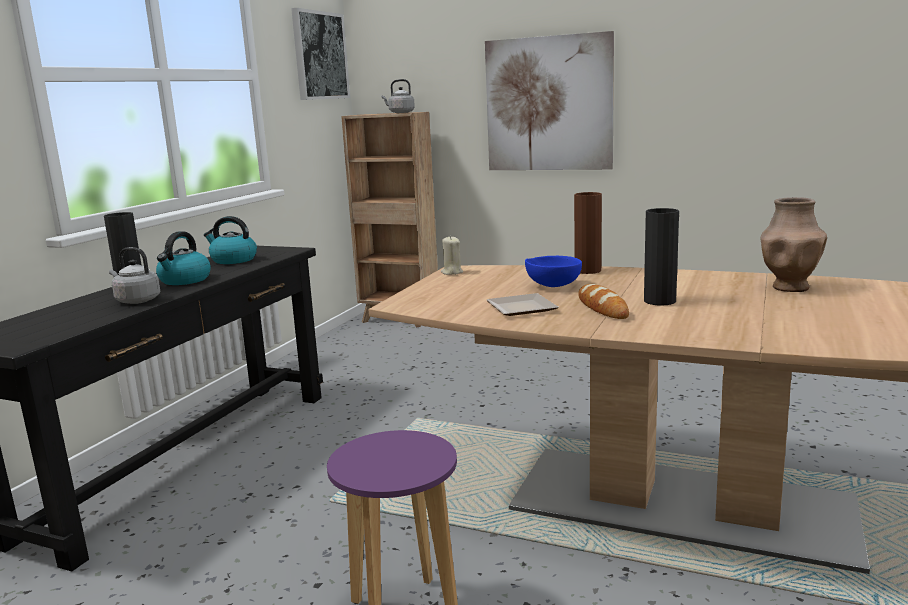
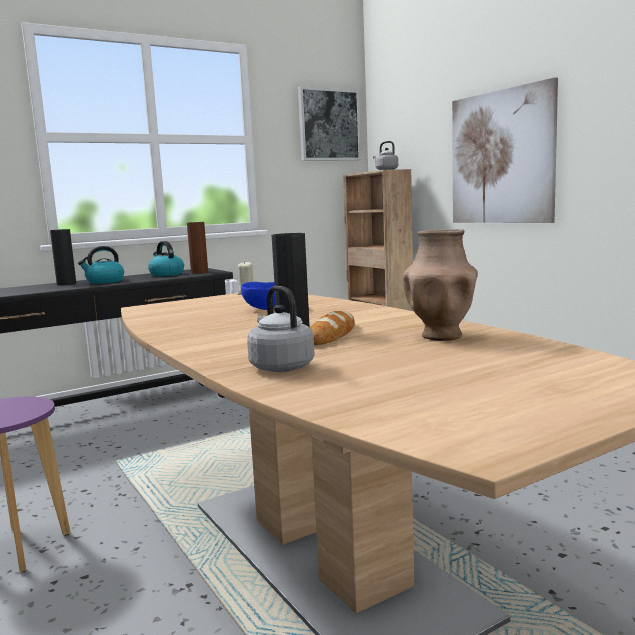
camera: 35 degrees right, 5 degrees down
(136, 300) = (48, 288): grey kettle -> grey kettle (280, 367)
(523, 307) = (193, 319): plate -> none
(587, 270) = (334, 303): brown vase -> brown vase (199, 272)
(602, 307) = (238, 326): bread -> bread (332, 334)

